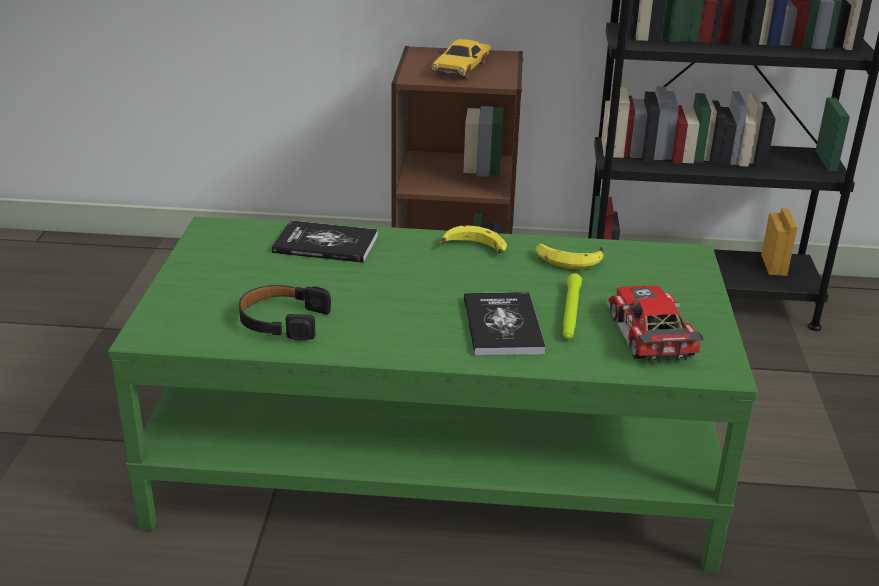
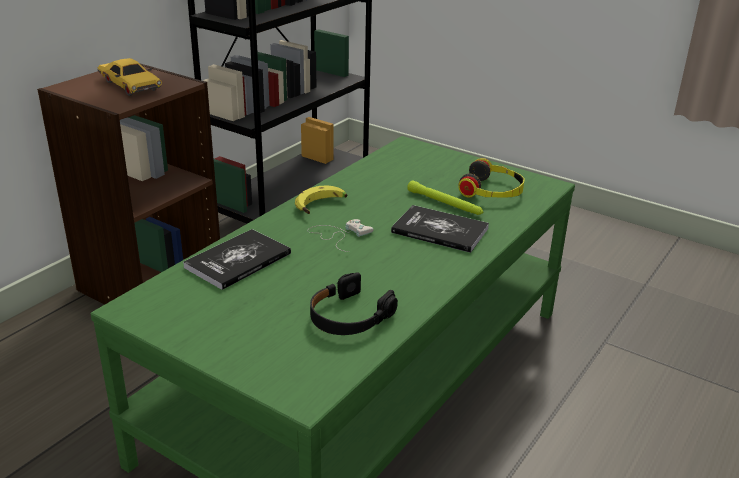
camera: 60 degrees left, 0 degrees up
(425, 275) = (339, 235): none -> white game controller
(569, 259) = (373, 180): banana -> none
(646, 335) = (492, 190): toy car -> headphones

